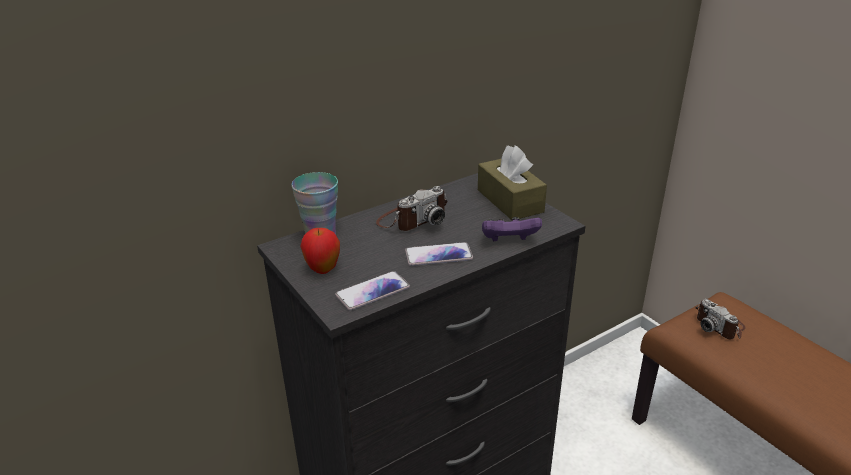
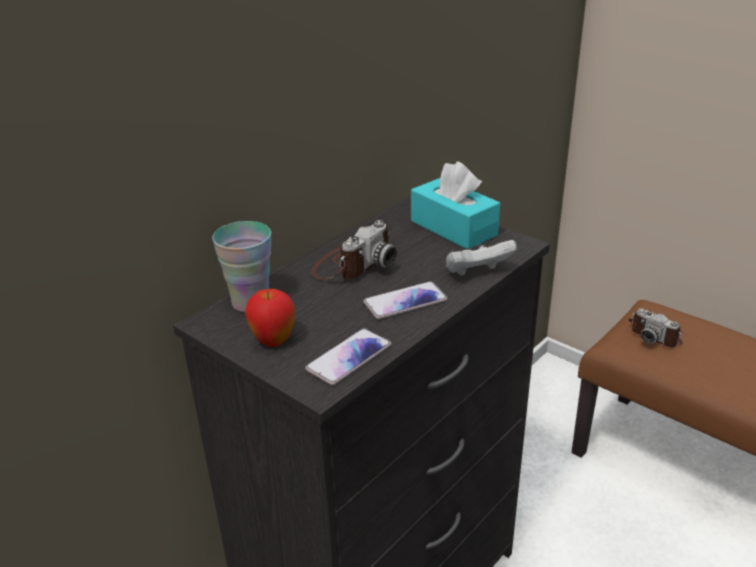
camera: 15 degrees left, 0 degrees up
(509, 241) = (477, 273): purple game controller -> white game controller
(510, 201) = (453, 228): brown tissue box -> turquoise tissue box

